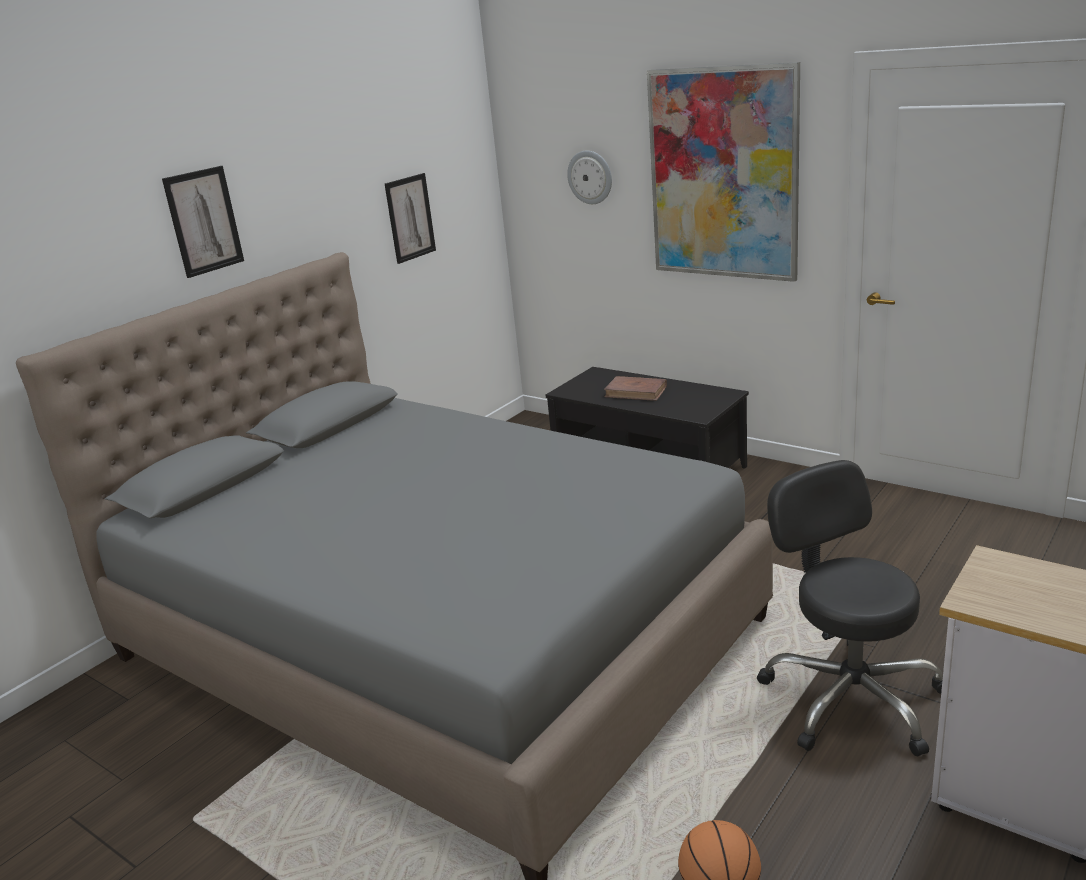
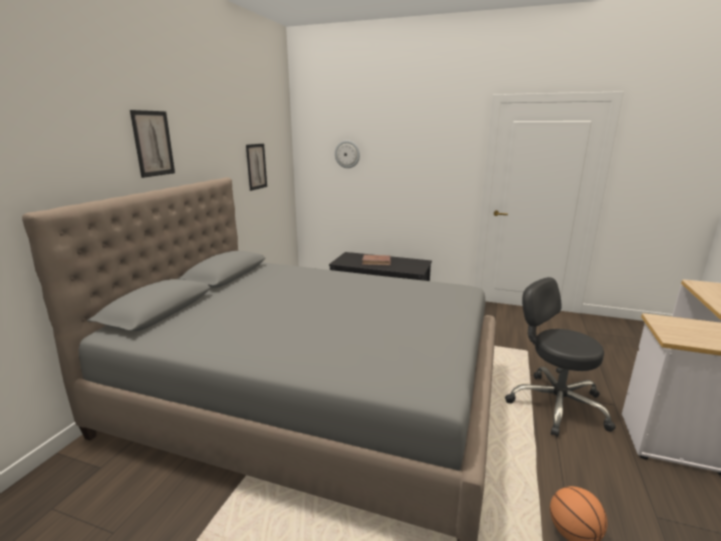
camera: 20 degrees left, 5 degrees down
(723, 174) = (421, 153): picture -> none

